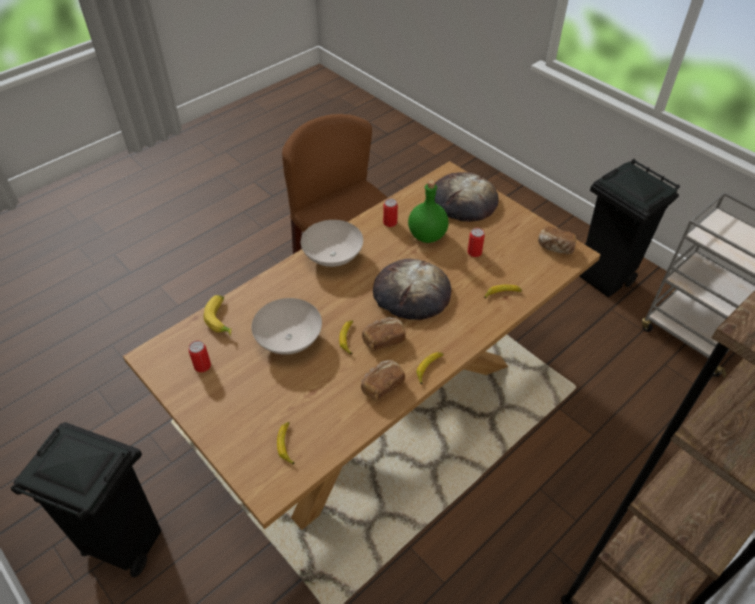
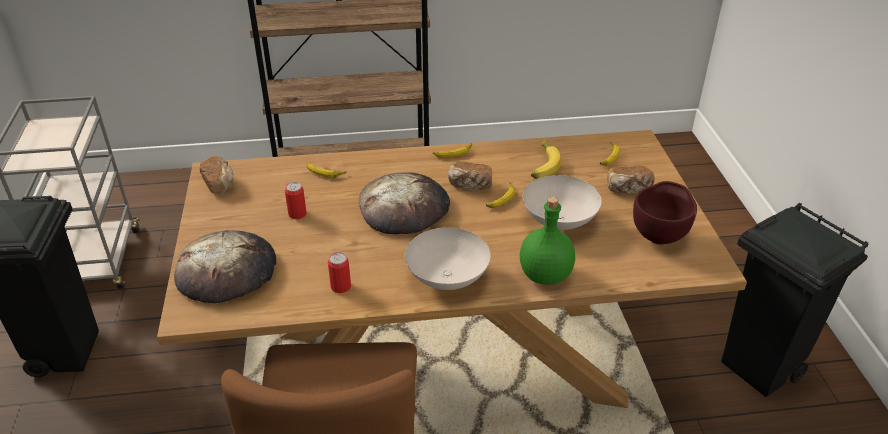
camera: 145 degrees left, 10 degrees down
(202, 366) = (659, 236): can -> brown bowl
(222, 319) = (619, 269): banana -> banana (542, 166)
(381, 385) = (502, 159): bread -> bread (628, 189)
(428, 236) = (319, 252): green bottle -> green bottle (544, 275)

